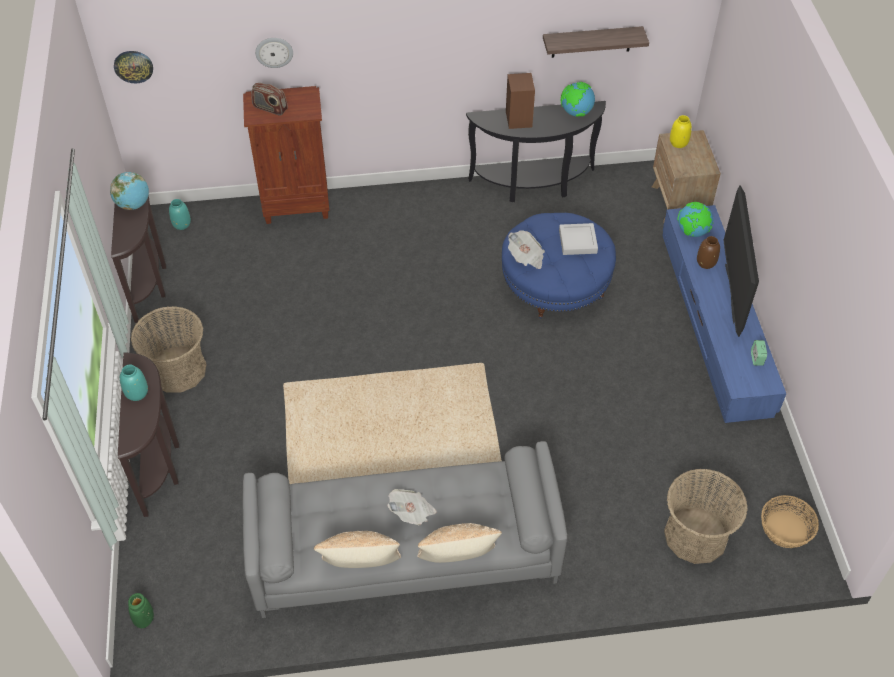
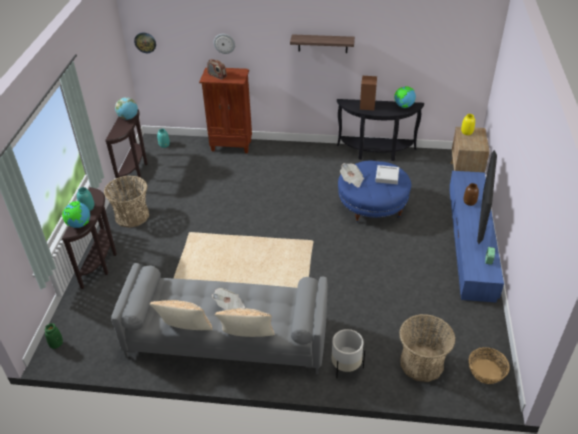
camera: 15 degrees right, 10 degrees down
(591, 42) = (416, 61): shelf -> shelf (323, 43)
(592, 562) = (346, 366): none -> white planter
(692, 232) = (465, 185): globe -> globe (79, 225)

